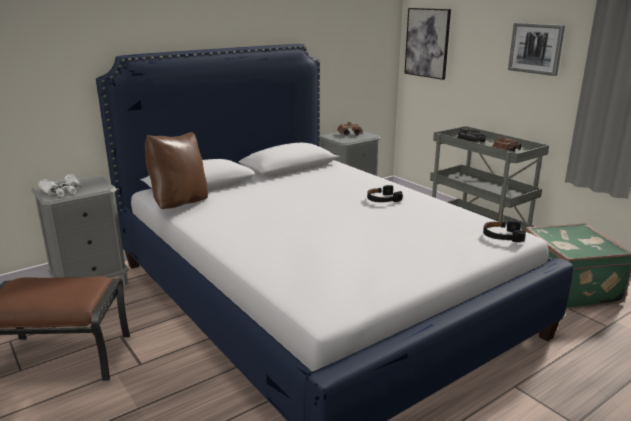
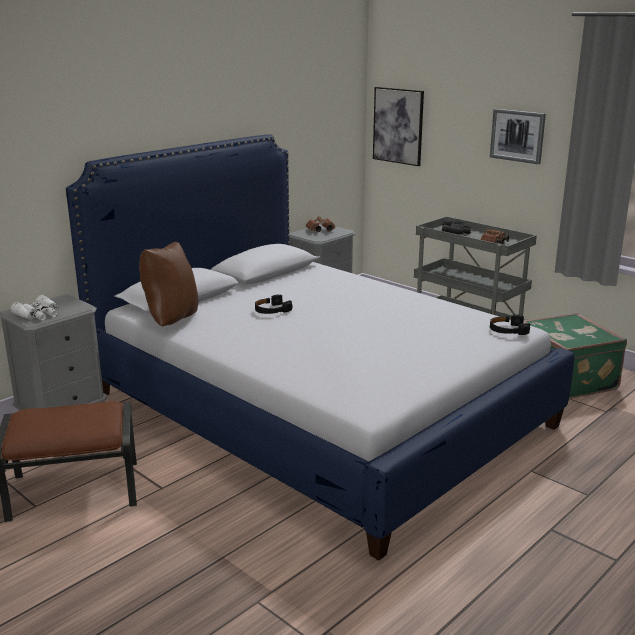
camera: 10 degrees left, 0 degrees up
(383, 199) = (381, 301): black headphones -> black headphones (272, 310)

